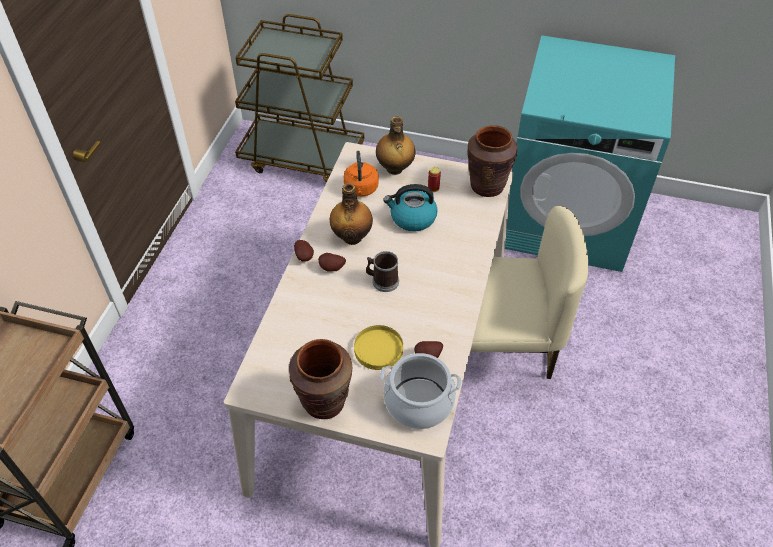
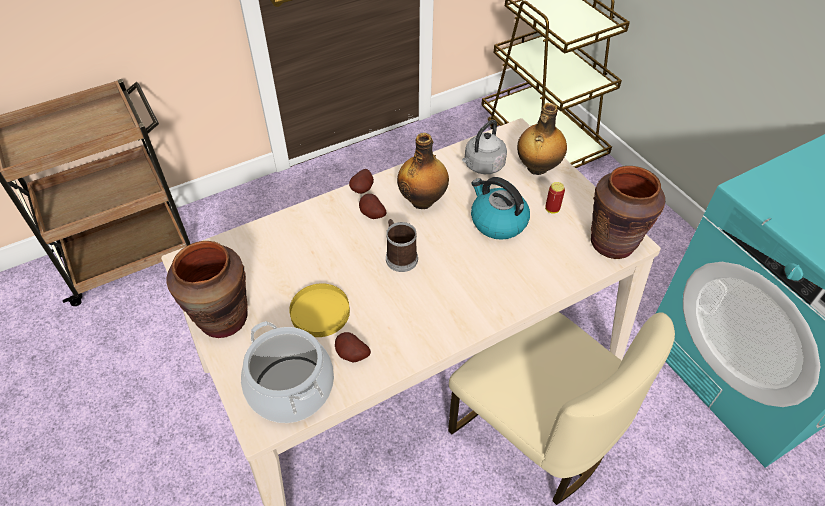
camera: 45 degrees right, 0 degrees up
(361, 189) = (482, 166): orange kettle -> grey kettle

